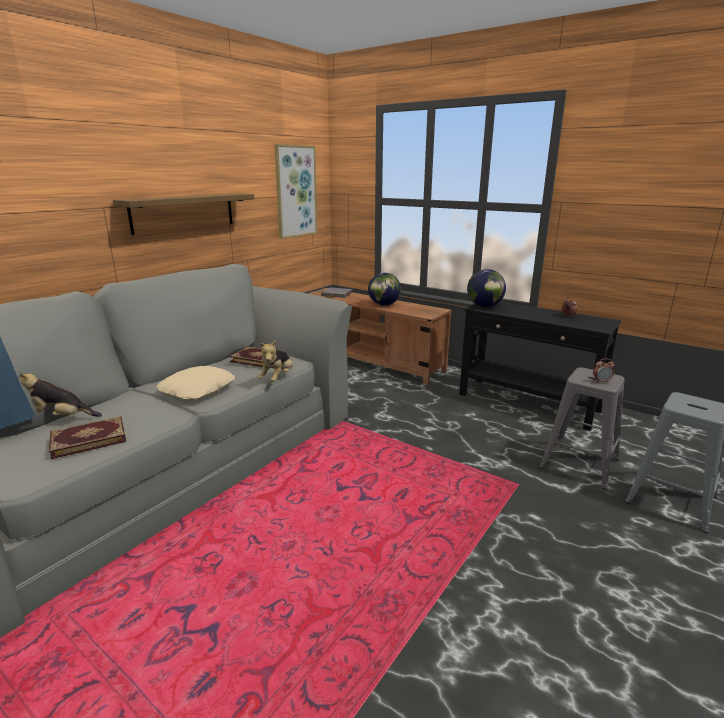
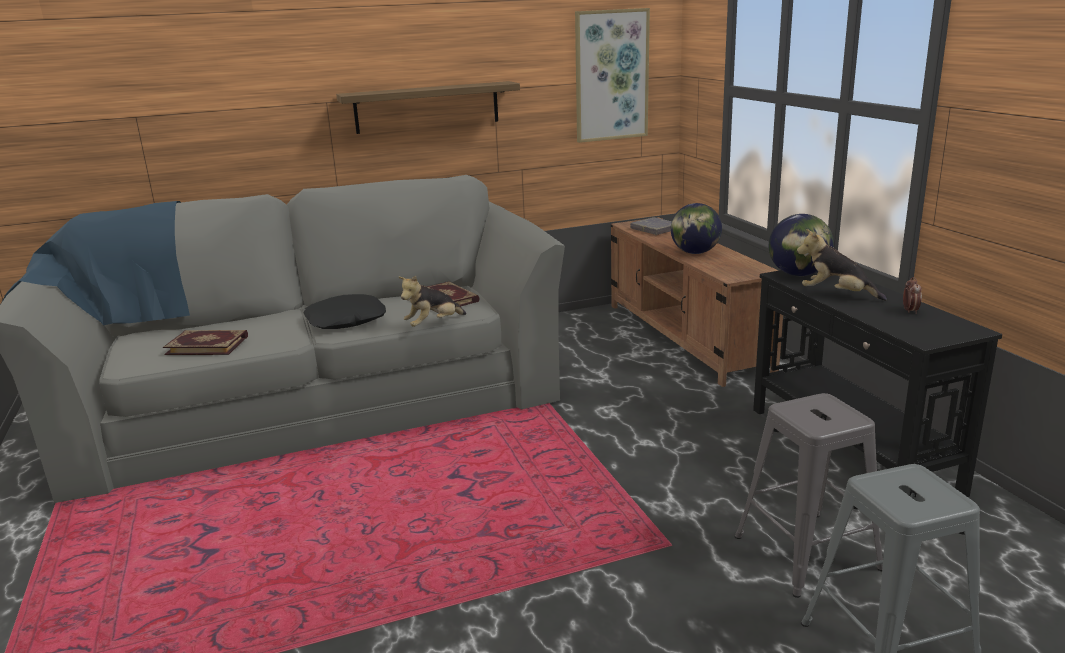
camera: 35 degrees right, 0 degrees up
(61, 418) = (215, 322): plush toy -> plush toy (836, 295)
(198, 390) = (346, 320): beige pillow -> black pillow
(601, 381) = (819, 420): alarm clock -> none

